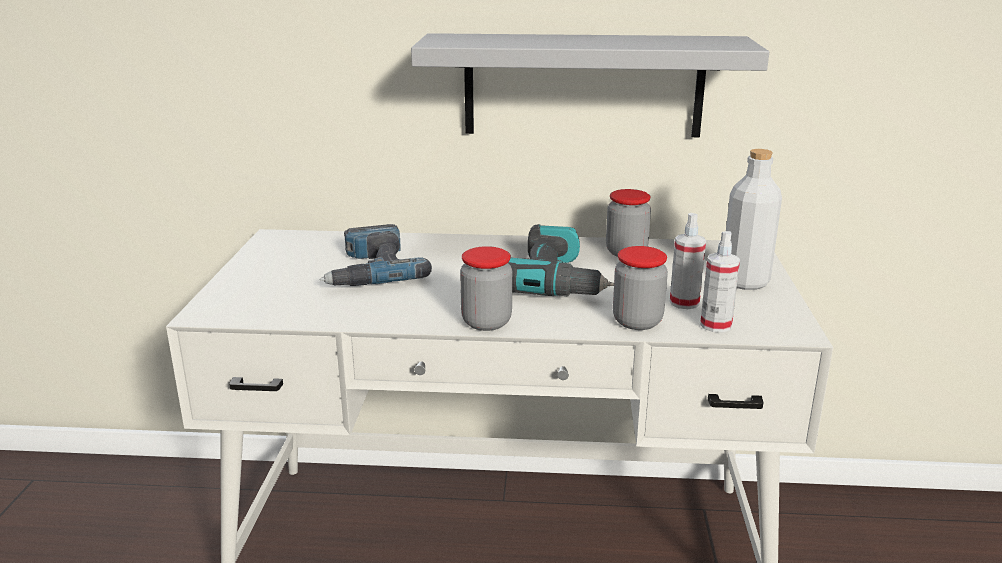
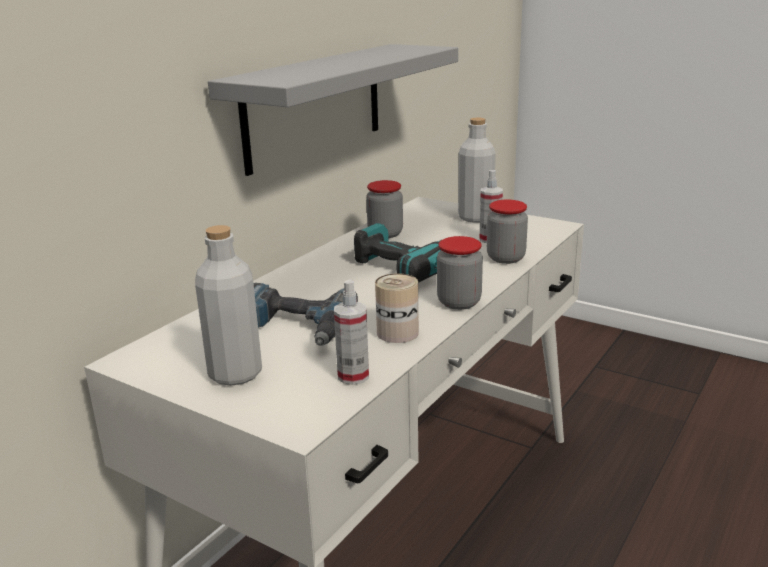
camera: 60 degrees left, 0 degrees up
(275, 272) = (235, 373): none -> grey bottle
(392, 310) = (397, 333): none -> can
(716, 325) = (531, 240): spray bottle -> spray bottle (353, 376)

